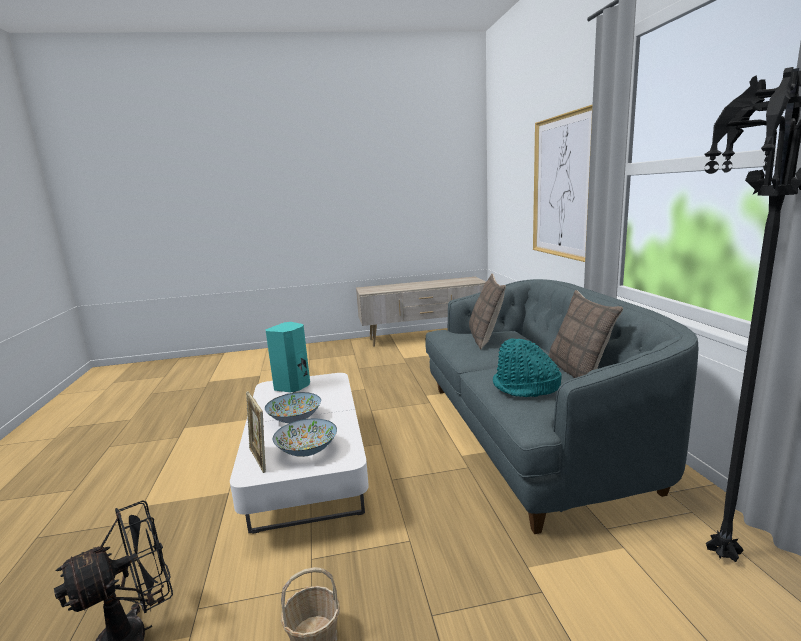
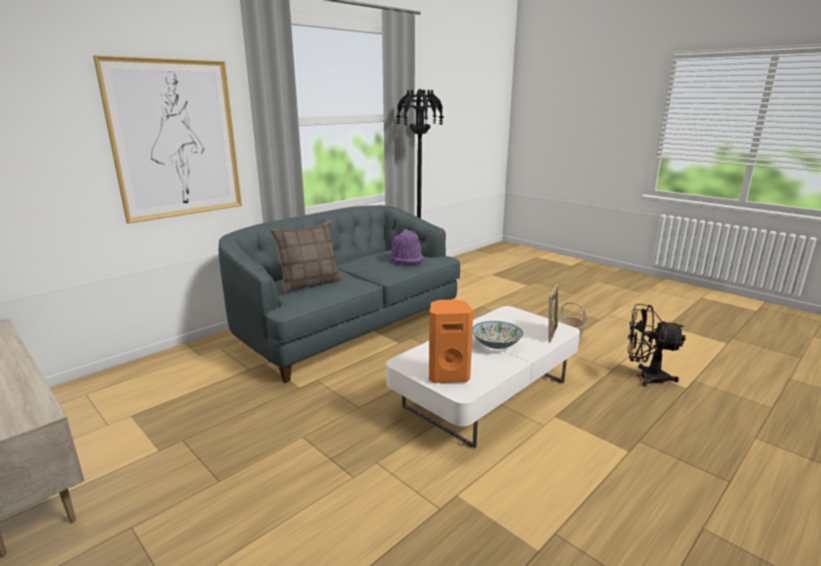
camera: 125 degrees left, 5 degrees up
(293, 387) = (448, 375): turquoise speaker -> orange speaker
(307, 450) = (520, 324): bowl -> none
(525, 388) = (407, 259): turquoise hat -> purple hat
(579, 371) = (361, 255): pillow -> none

